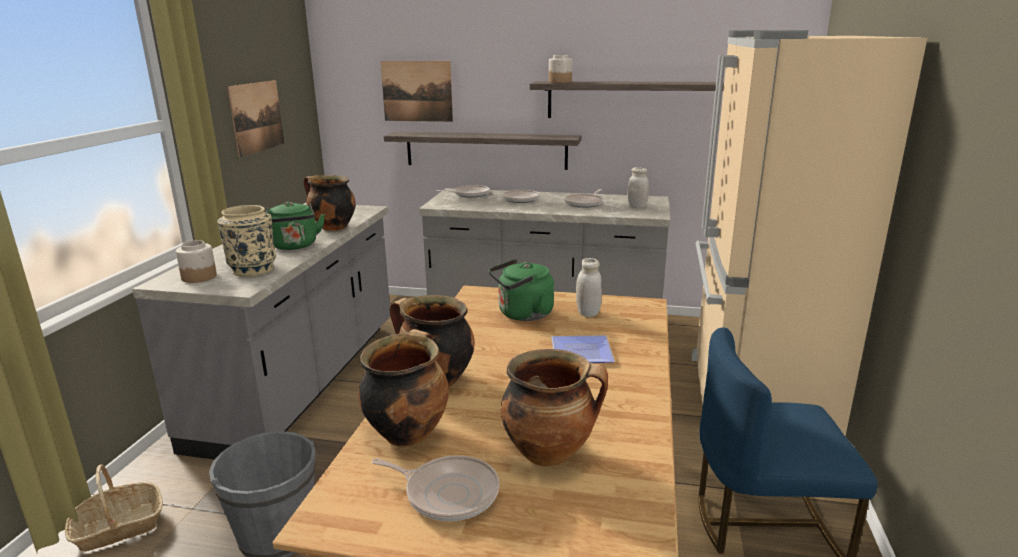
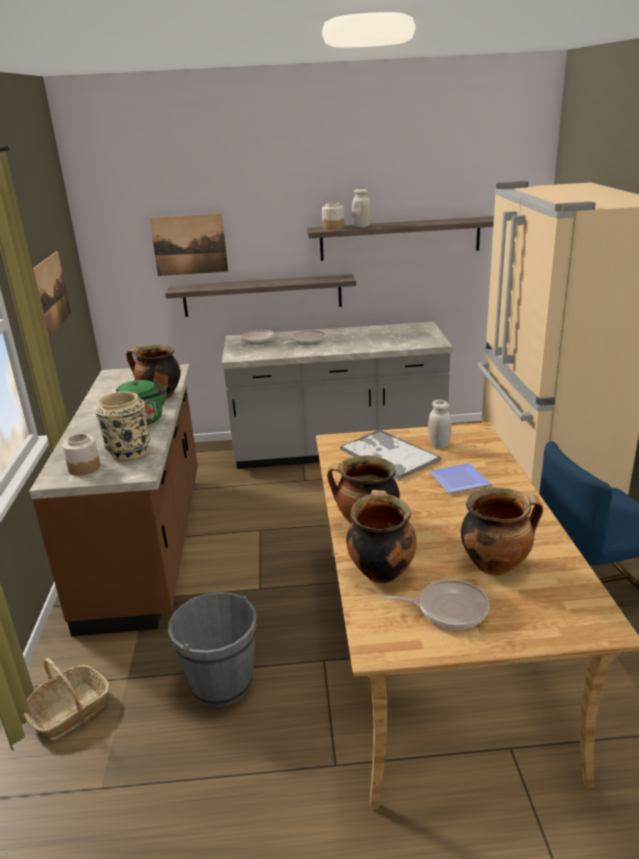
camera: 15 degrees left, 5 degrees up
(303, 381) = (148, 544): grey counter -> brown counter
(522, 314) = (388, 455): green kettle -> tray
(585, 203) = (369, 338): frying pan -> none
(637, 206) = (416, 336): white jar -> white jar (361, 226)

